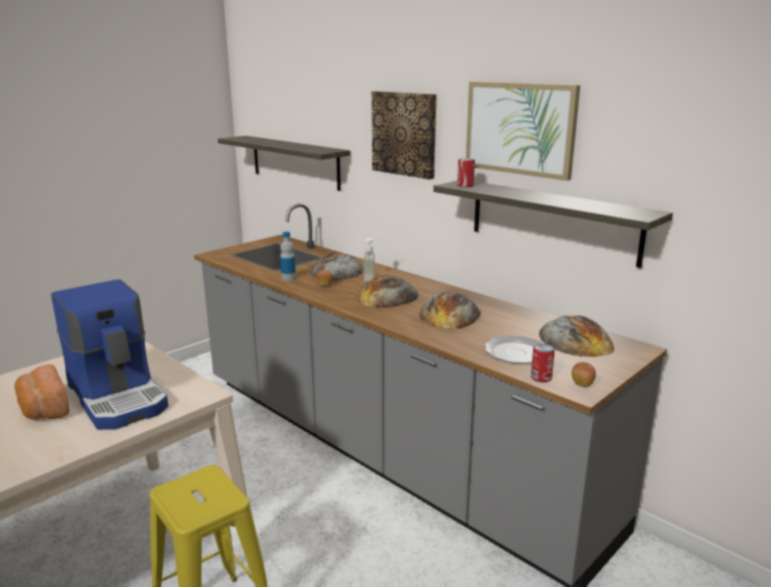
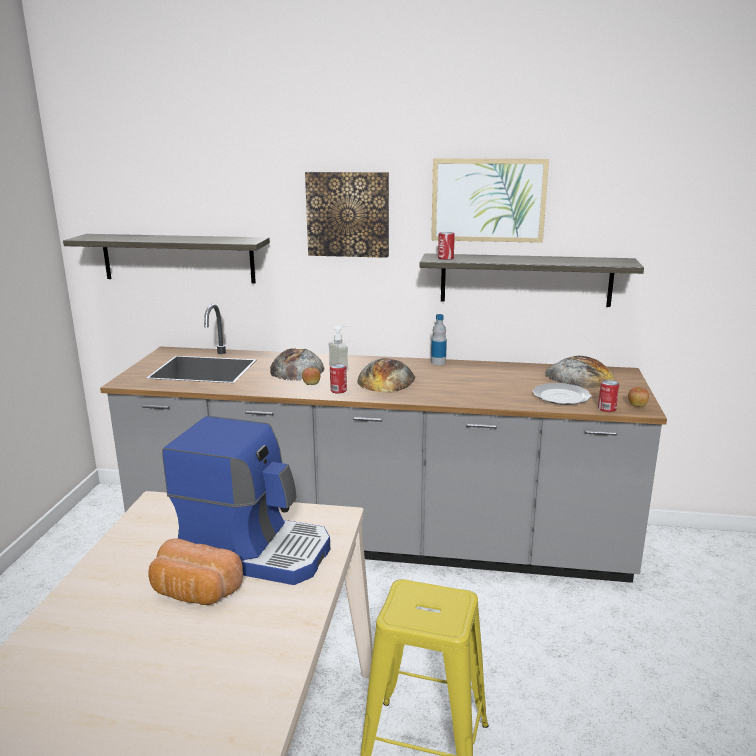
camera: 35 degrees left, 0 degrees up
(288, 278) = (262, 386): bottle -> bottle (438, 362)
(334, 295) = (338, 390): none -> can
(450, 314) = (463, 381): bread -> none

